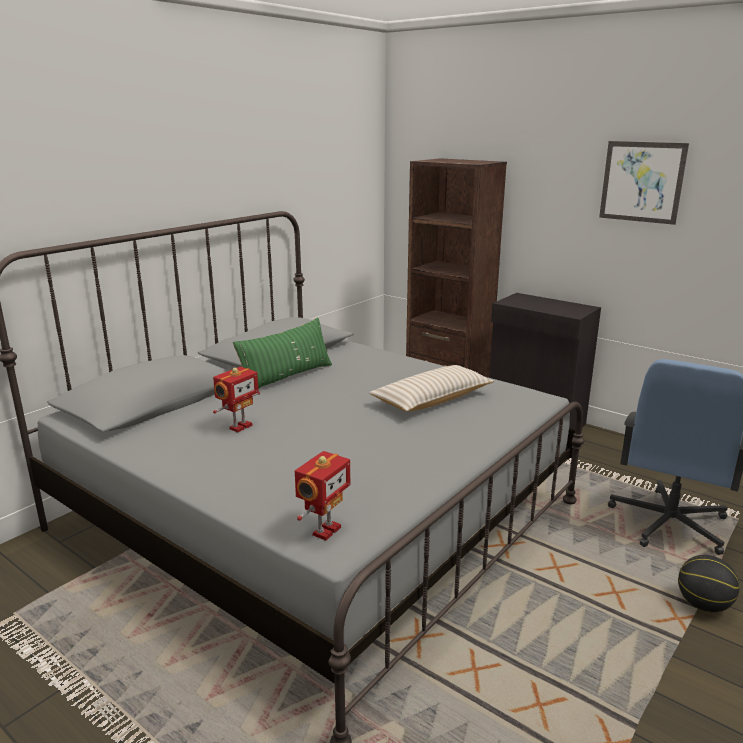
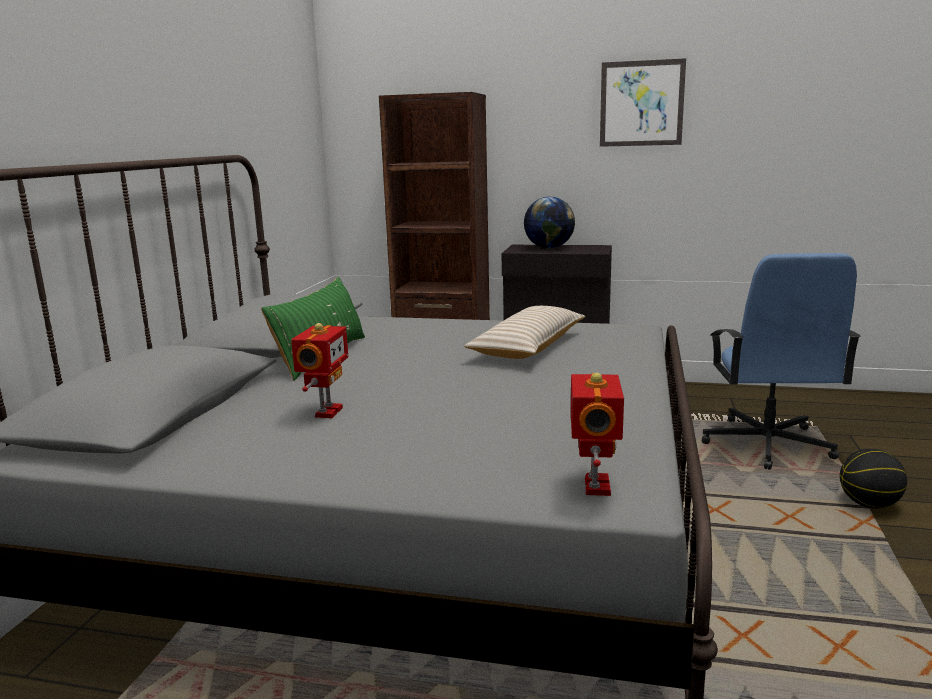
camera: 25 degrees left, 5 degrees down
(540, 302) = (548, 248): none -> globe

